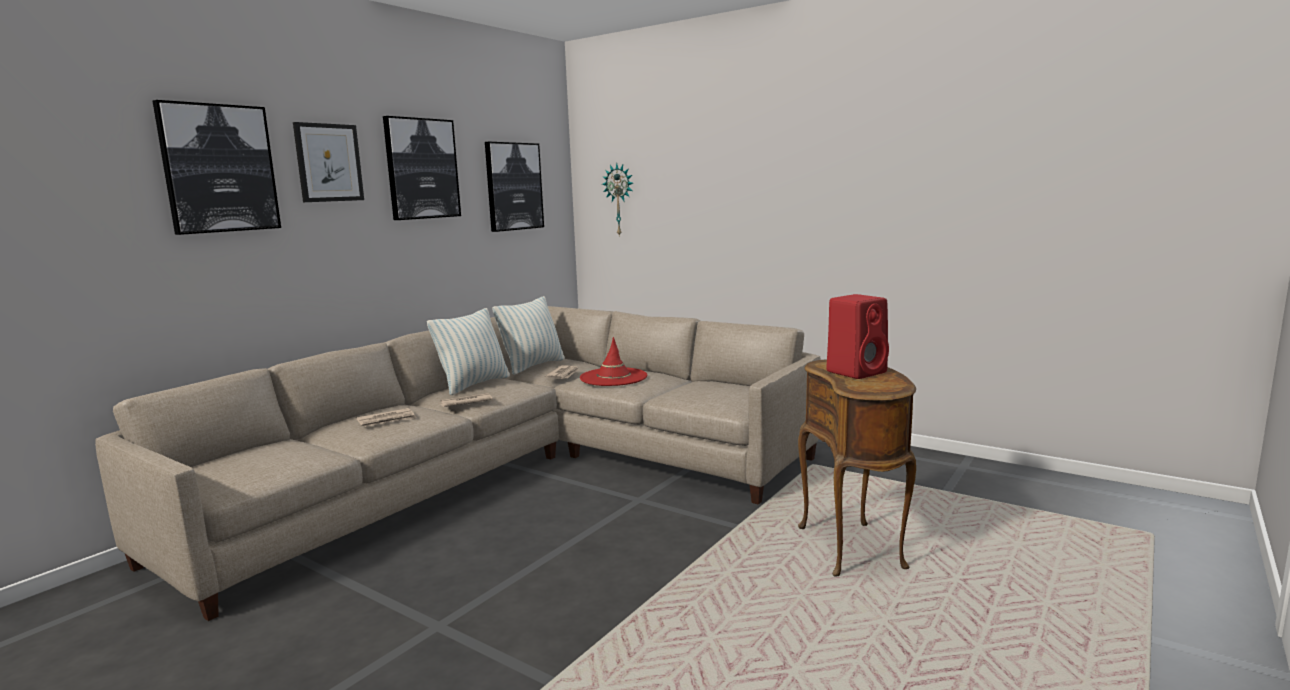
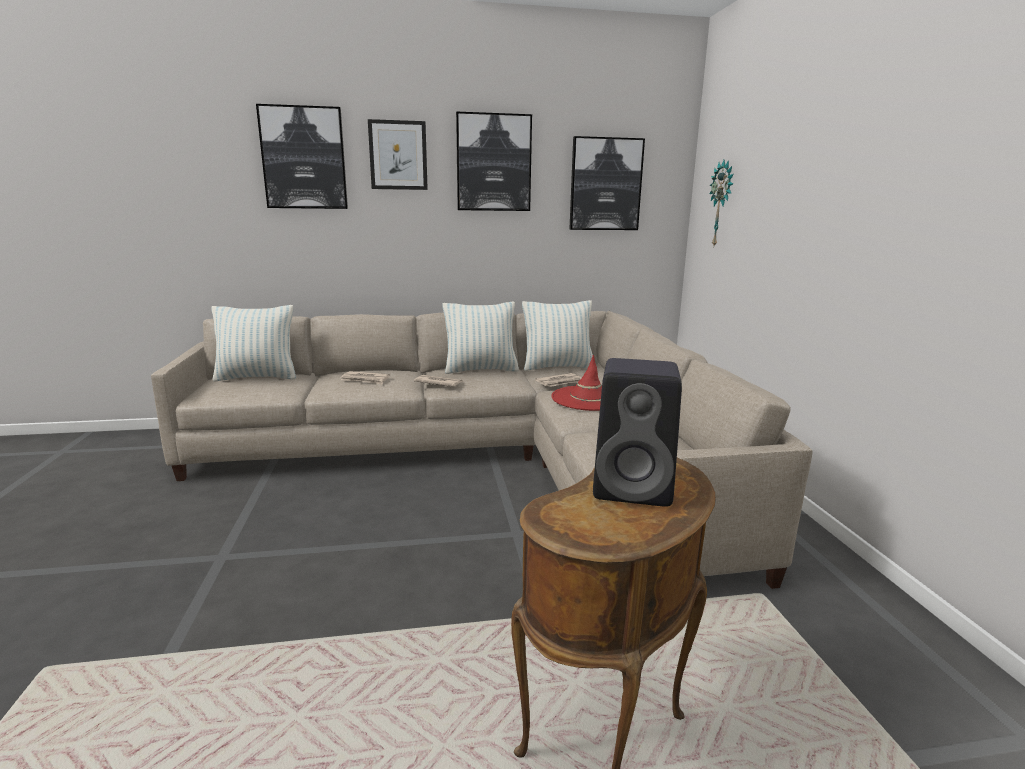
camera: 45 degrees right, 5 degrees up
(243, 456) = (257, 377): none -> pillow
(857, 372) = (635, 487): red speaker -> black speaker

